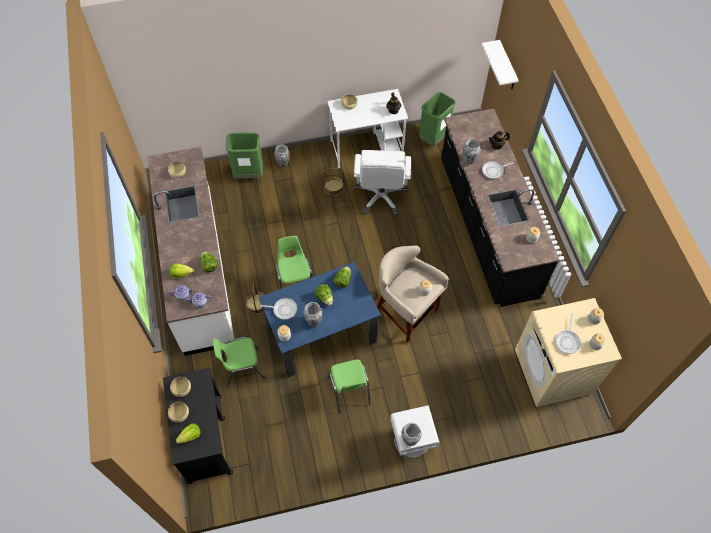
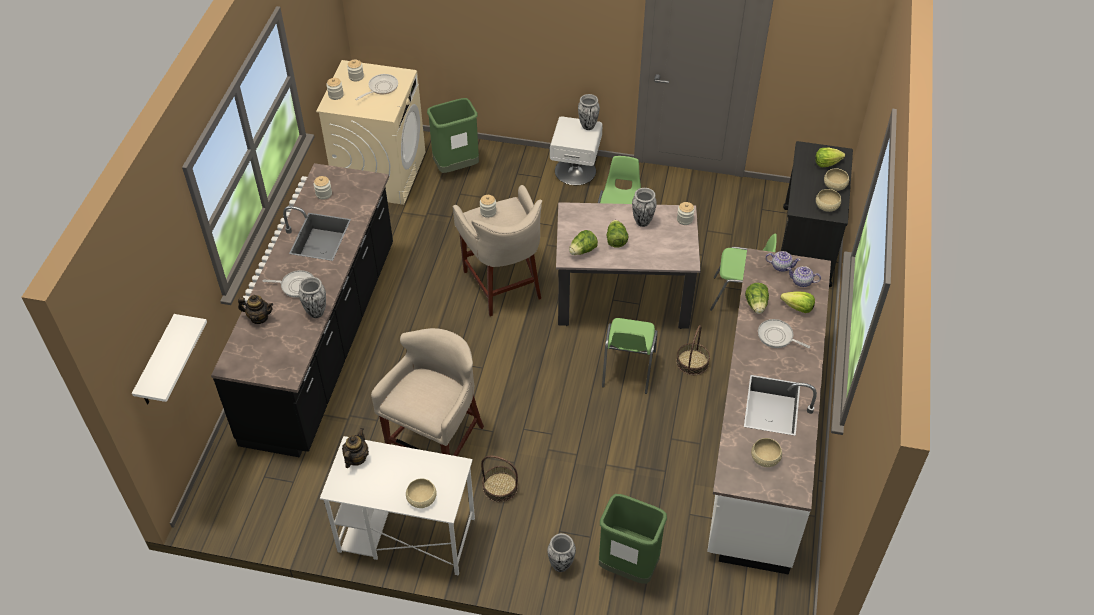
camera: 155 degrees left, 10 degrees down
(283, 309) = (674, 246): frying pan -> frying pan (777, 337)
(321, 335) = (623, 297): blue dining table -> beige dining table
(381, 196) = (437, 443): white office chair -> beige stool
(433, 139) = (287, 506): green trash can -> green trash can (456, 167)

